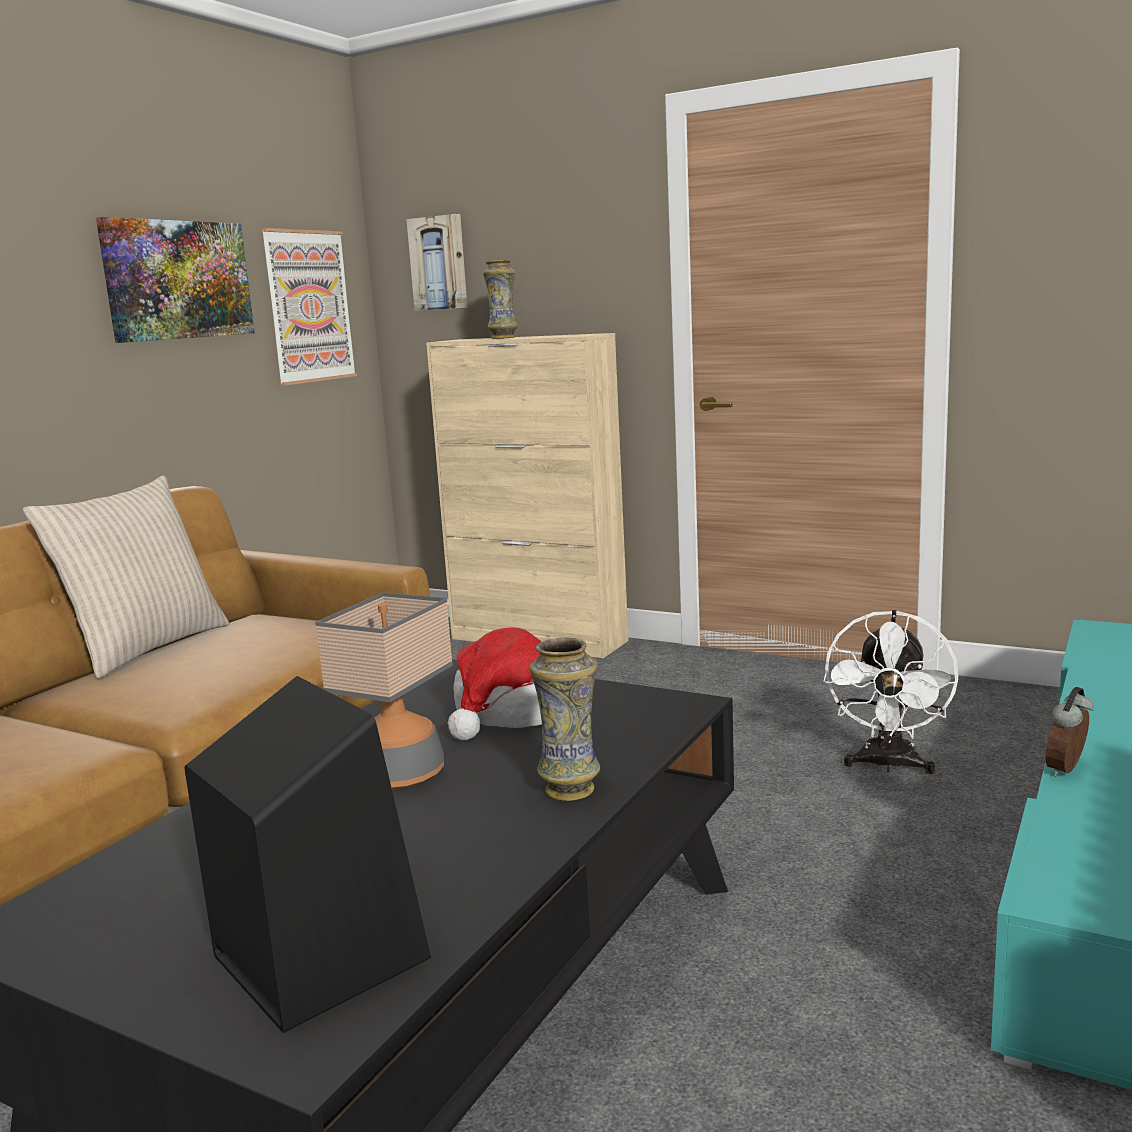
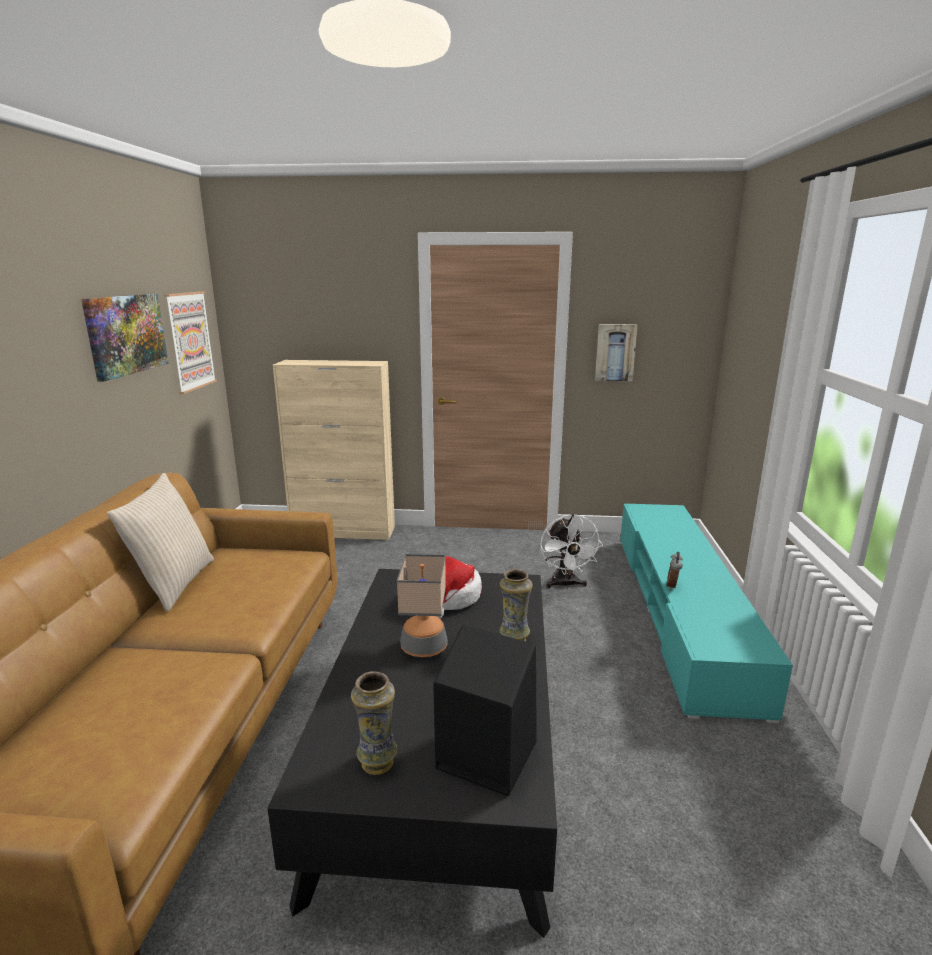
camera: 25 degrees left, 5 degrees up
(439, 263) = (269, 313): picture -> picture (615, 352)
(503, 338) = (322, 363): vase -> vase (377, 762)

